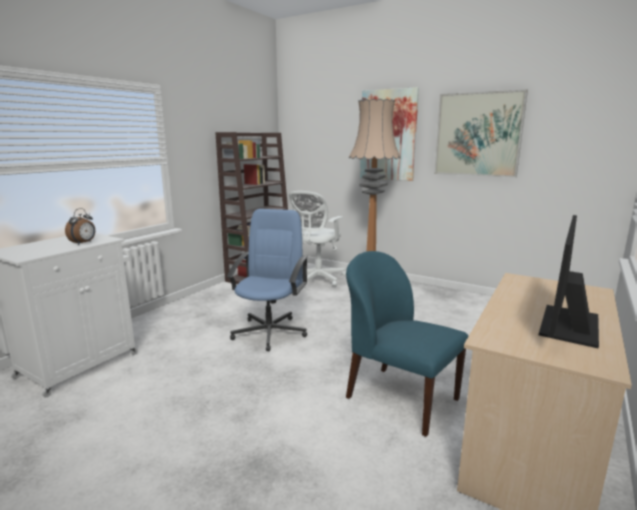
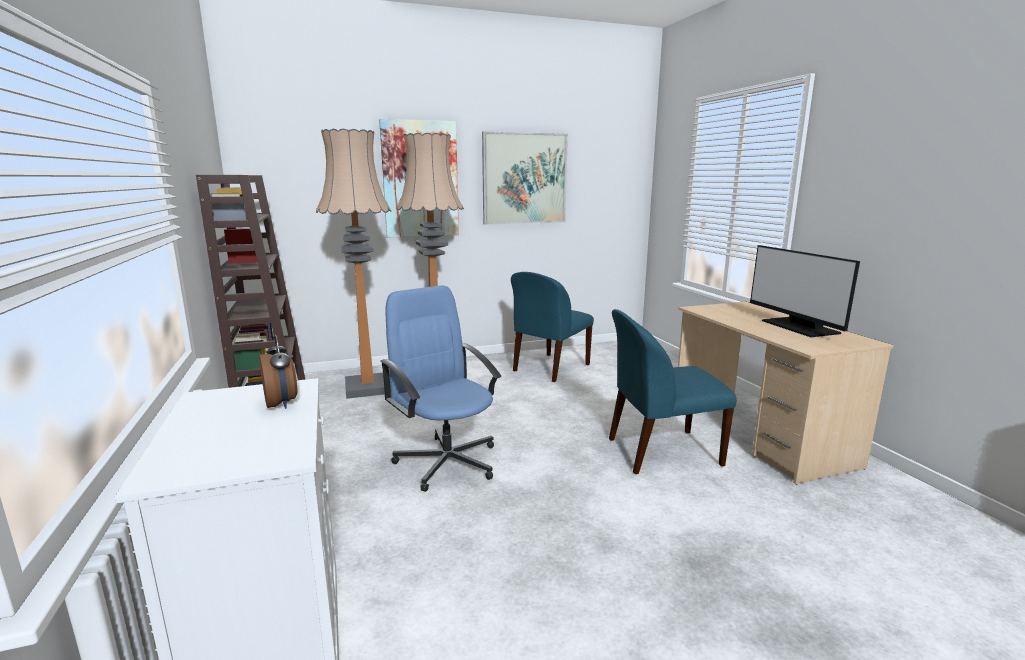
camera: 50 degrees left, 0 degrees up
(317, 280) = (367, 388): white office chair -> floor lamp
(453, 309) = (550, 368): none -> blue chair

